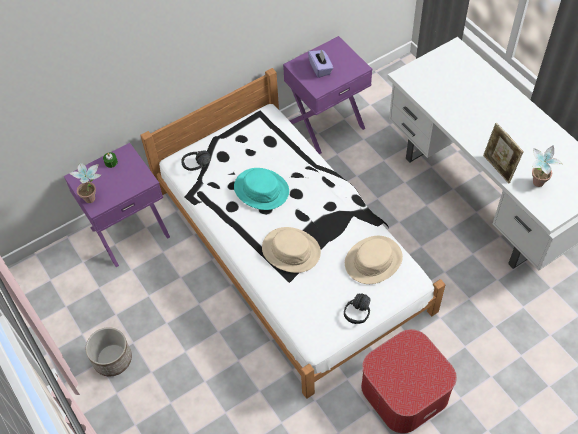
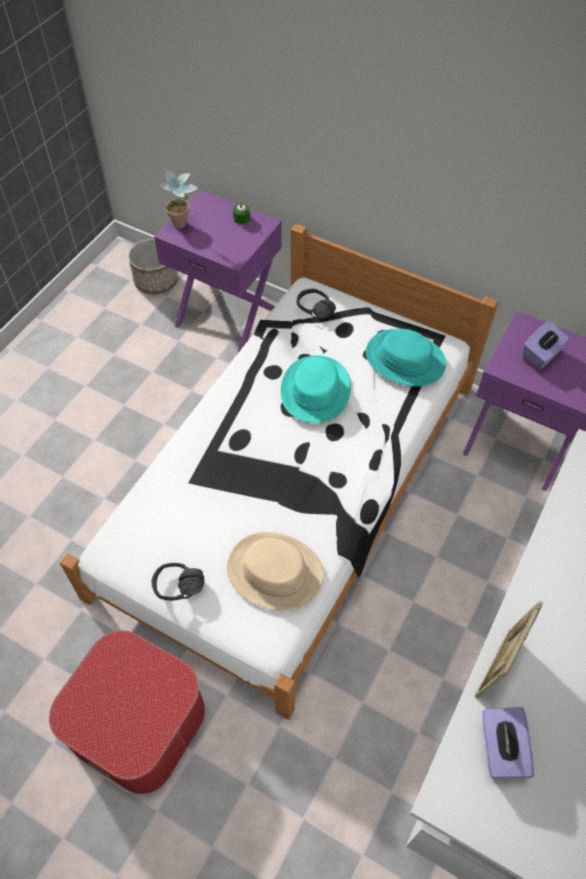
camera: 60 degrees right, 0 degrees up
(112, 359) = (57, 377): planter -> planter (156, 281)
(266, 136) = (405, 359): none -> turquoise hat
(291, 250) = (240, 464): beige hat -> none
(536, 185) = (500, 749): potted plant -> purple tissue box

